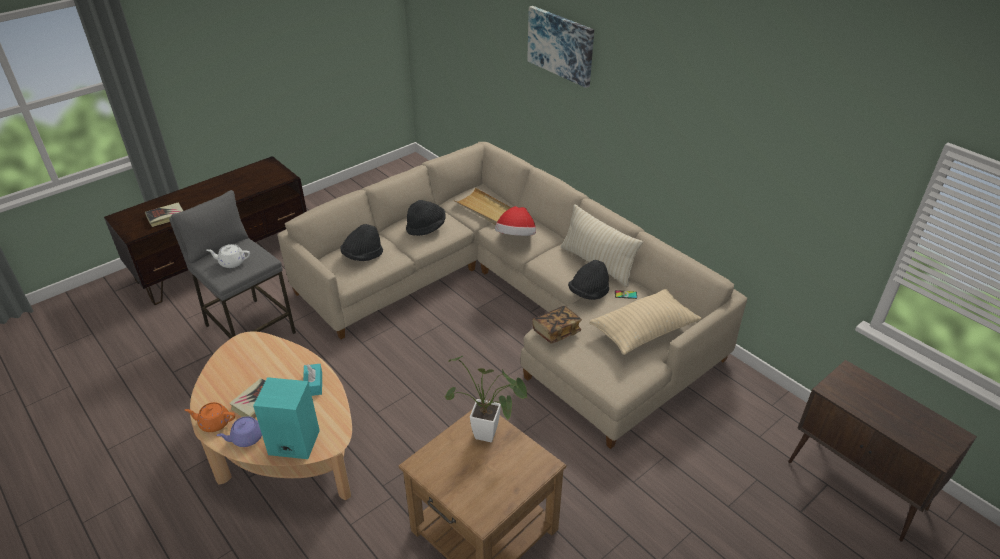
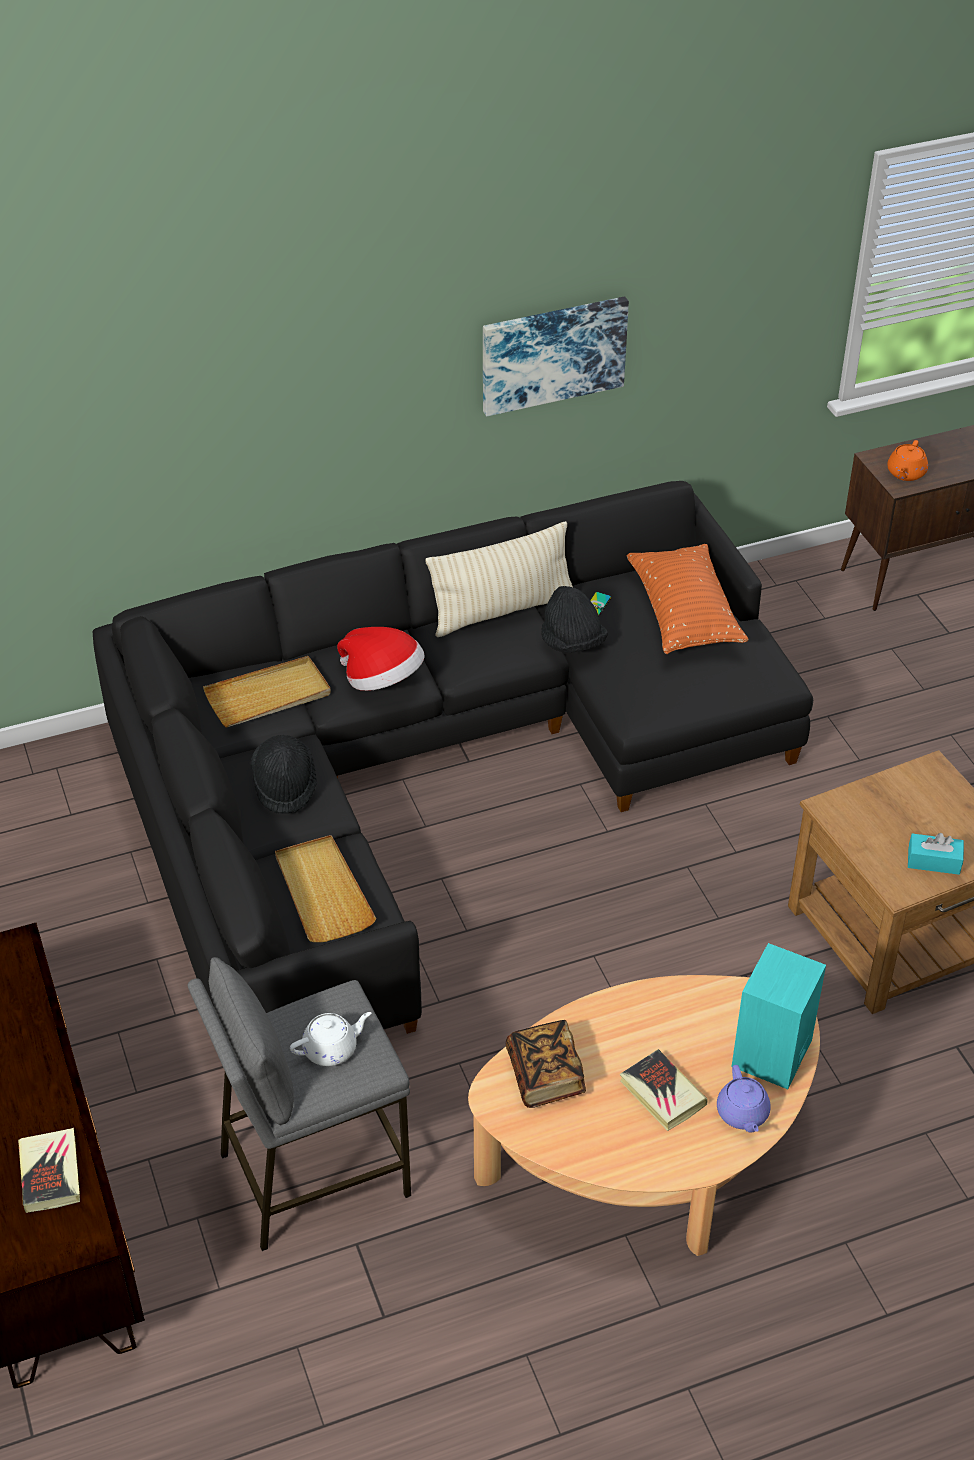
camera: 70 degrees left, 5 degrees up
(214, 423) = (693, 1156): orange teapot -> orange teapot (905, 473)
(231, 262) = (331, 1049): white teapot -> white teapot turned 135 degrees counterclockwise
(313, 384) = (649, 1012): turquoise tissue box -> turquoise tissue box (933, 861)
(362, 256) = (322, 892): black hat -> beige tray
(491, 436) = (869, 806): potted plant -> none
(513, 300) = (428, 773): beige sofa -> black sofa
(556, 331) = (643, 703): book -> book (545, 1076)
(561, 45) = (253, 347): picture -> picture (552, 353)
(643, 331) = (684, 614): beige pillow -> orange pillow

